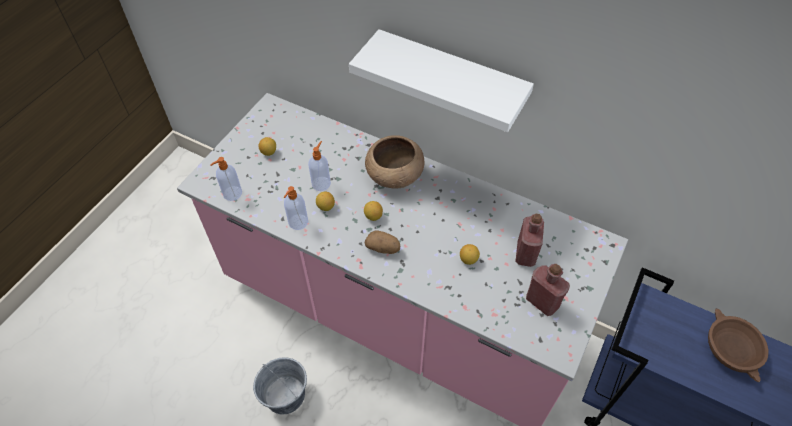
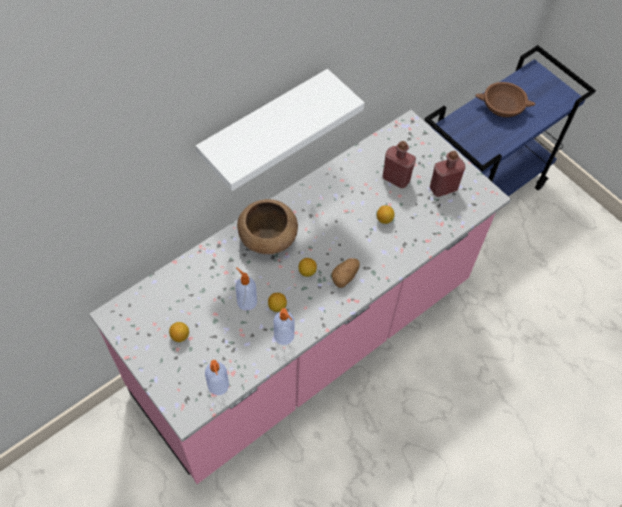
camera: 70 degrees left, 5 degrees up
(285, 395) = (349, 468): grey bucket -> none

